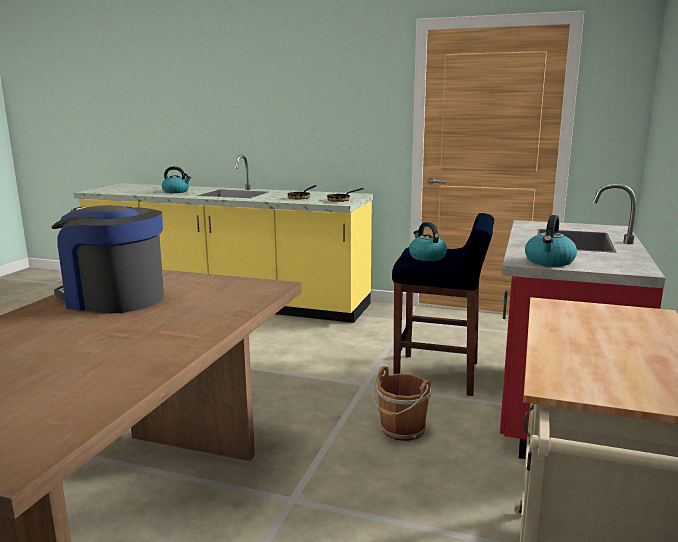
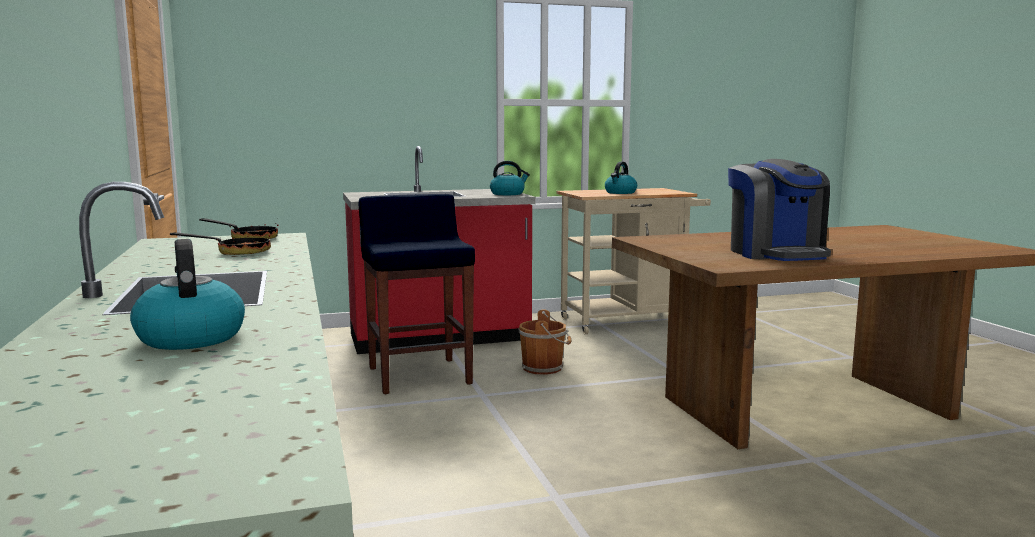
camera: 125 degrees left, 5 degrees down
(426, 257) = (426, 243): kettle -> kettle (620, 192)

